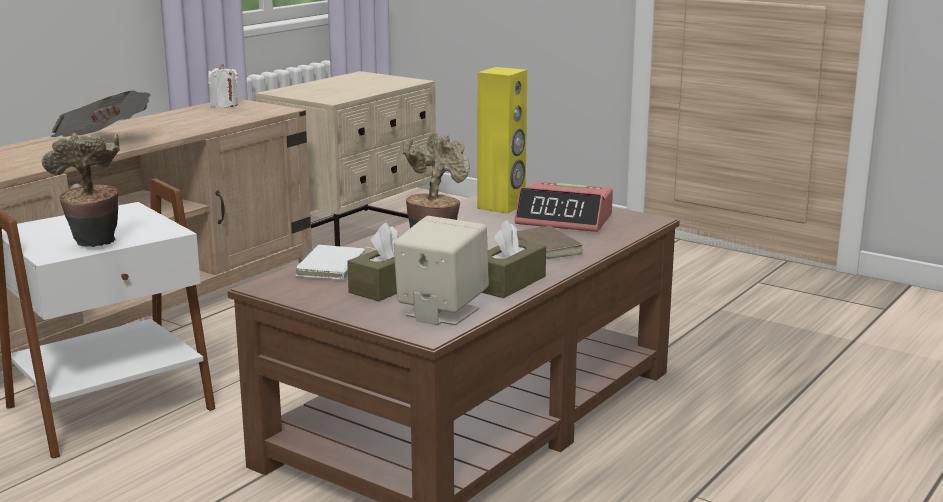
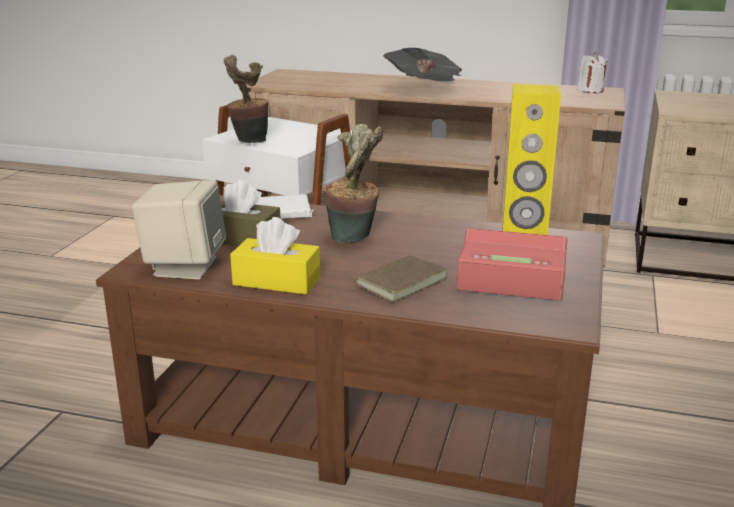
camera: 70 degrees right, 5 degrees up
(508, 283) = (276, 281): brown tissue box -> yellow tissue box
(564, 220) = (510, 279): alarm clock -> alarm clock turned 105 degrees clockwise

